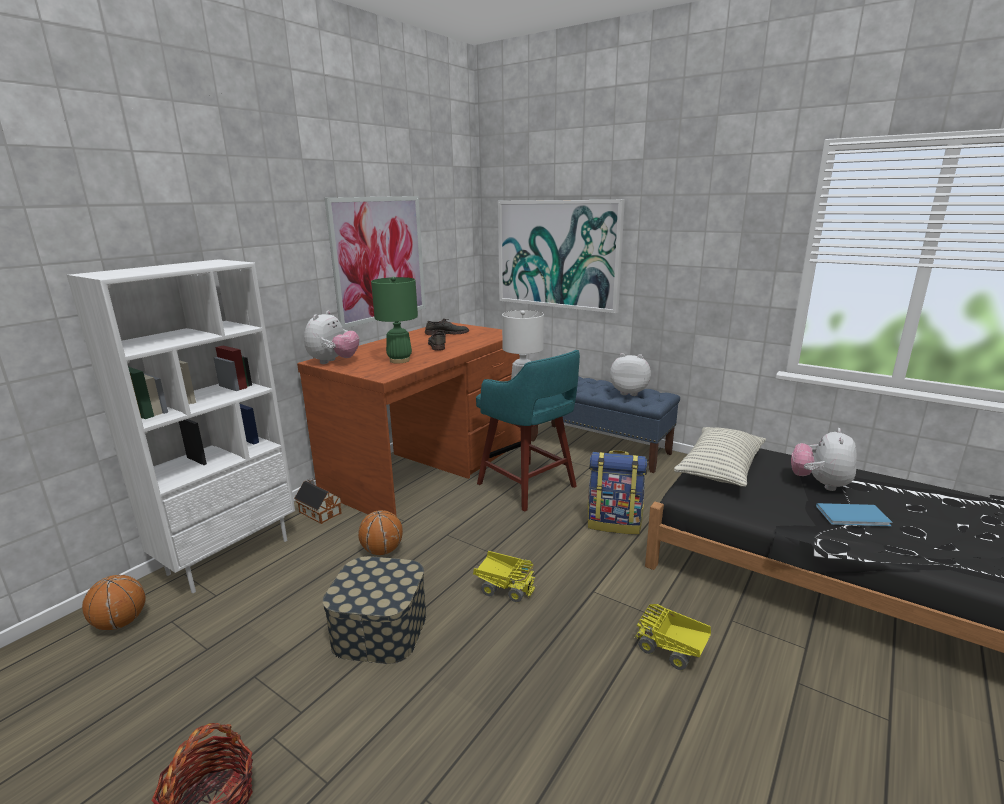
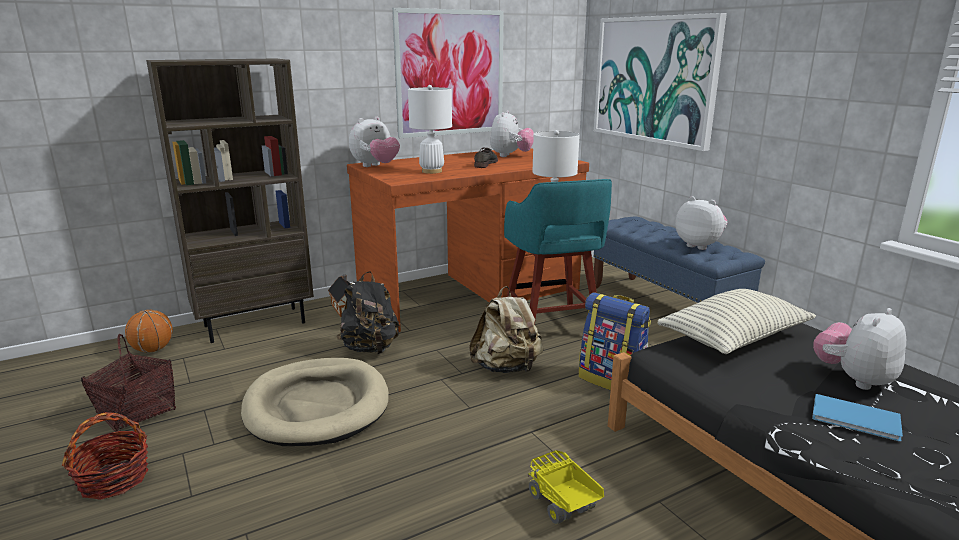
camera: 25 degrees right, 0 degrees up
(167, 708) = (136, 412): none -> basket
(229, 555) = (255, 324): white bookcase -> brown bookcase
(380, 629) = (317, 406): storage box -> beige dog bed
(382, 551) = (370, 349): basketball -> black backpack
(399, 360) = (431, 171): green table lamp -> white table lamp
(447, 333) = (510, 156): grey shoe -> plush toy
(504, 588) = (448, 405): toy truck -> none
(523, 536) = (506, 368): none -> beige backpack

